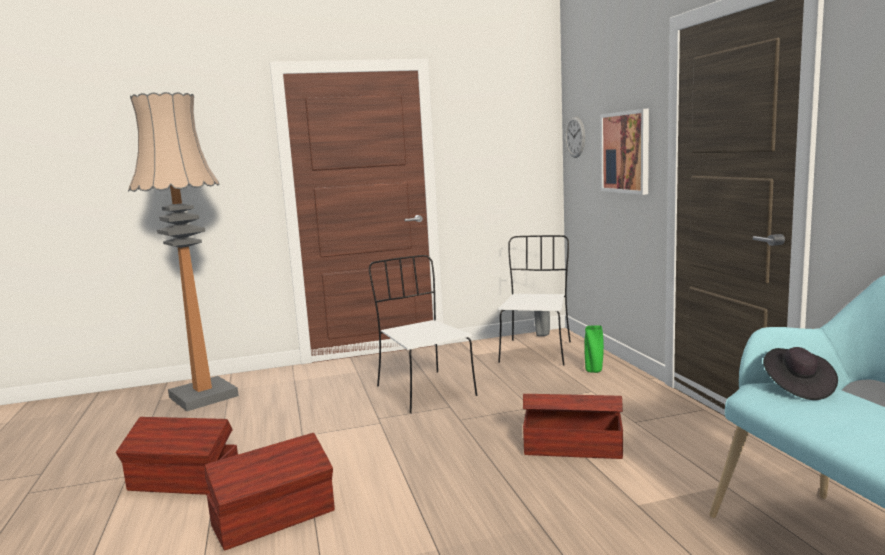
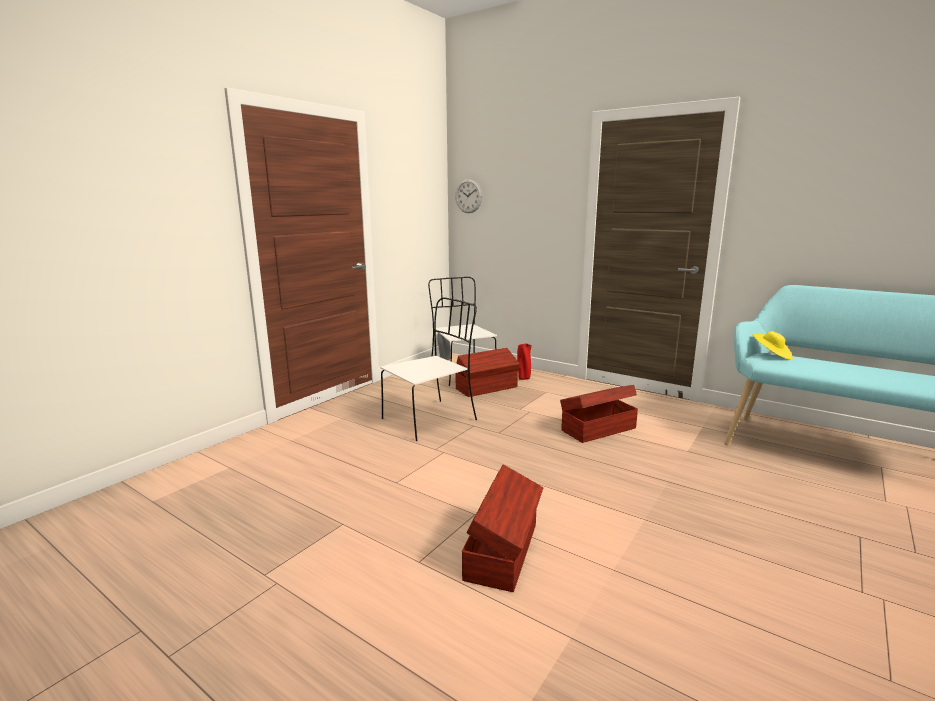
camera: 40 degrees left, 5 degrees up
(184, 482) = (358, 560): brown storage box -> brown storage box (487, 388)
(203, 396) = (209, 481): floor lamp -> none
(424, 390) = (431, 419): white chair -> white chair turned 120 degrees clockwise
(594, 371) = (523, 378): green vase -> red vase
(625, 152) = (535, 210): picture -> none
(797, 388) = (771, 355): black hat -> yellow hat

